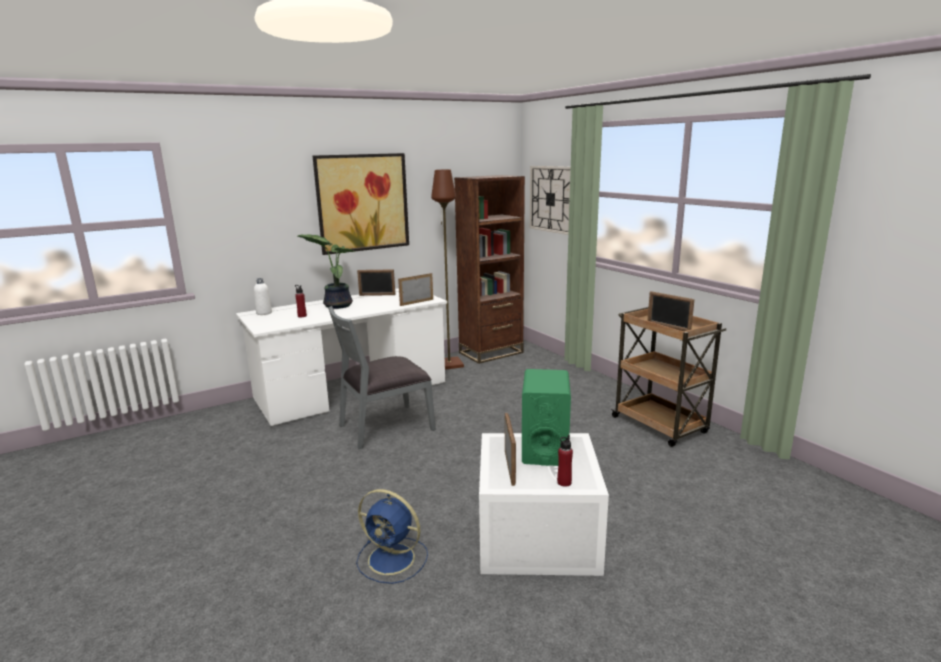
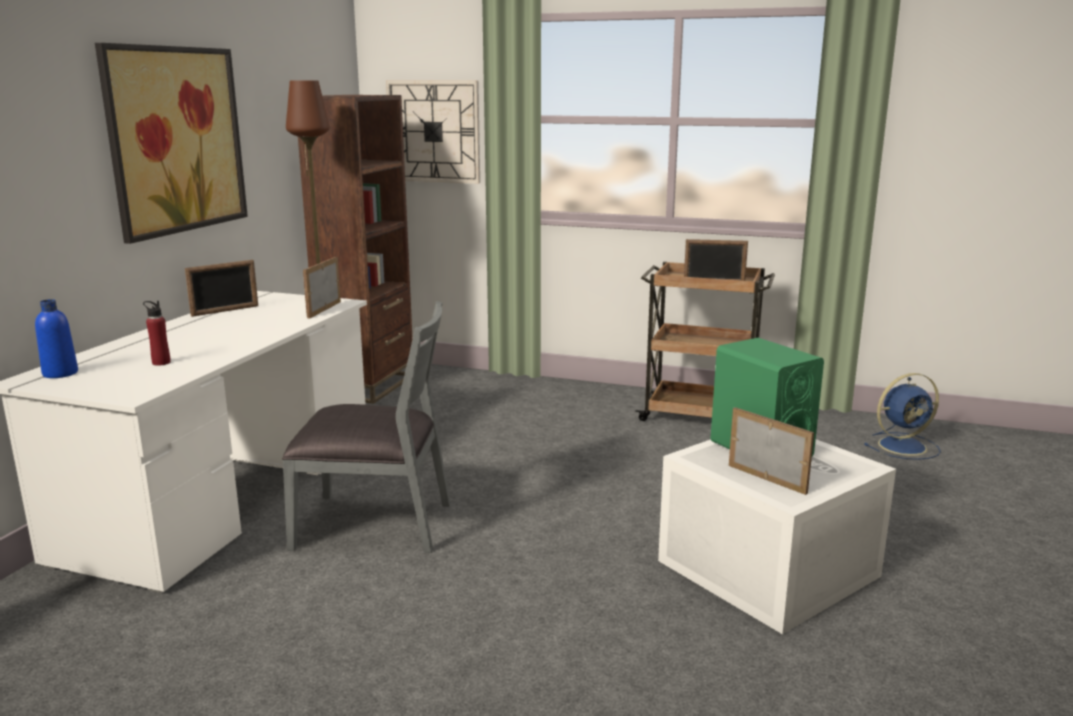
camera: 40 degrees left, 0 degrees up
(264, 313) = (60, 373): white bottle -> blue bottle
(337, 305) = (187, 336): potted plant -> none
(385, 427) = (375, 524): grey chair -> grey chair turned 105 degrees counterclockwise
(393, 559) = (670, 671): blue fan -> blue fan (904, 446)
(564, 482) = (842, 472): red bottle -> none

